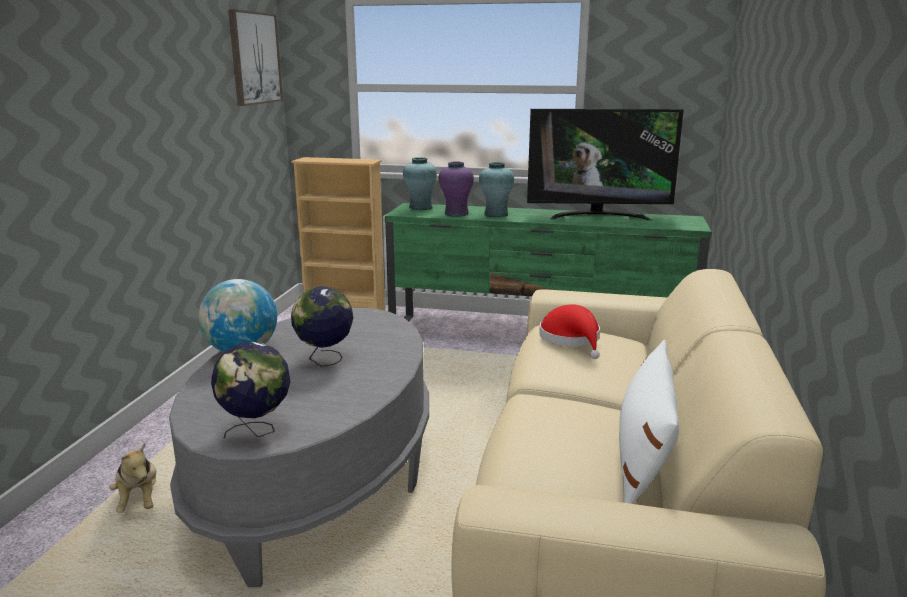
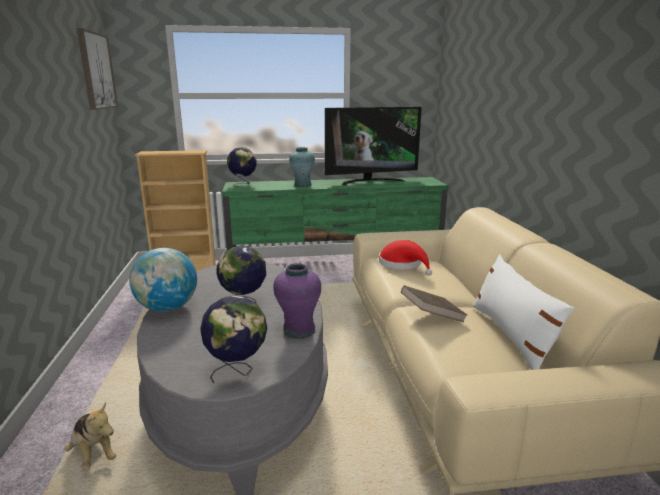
camera: 20 degrees left, 0 degrees up
(420, 207) = (243, 184): turquoise vase -> globe
(456, 214) = (274, 186): purple vase -> purple vase (299, 330)
(546, 412) = (432, 316): none -> brown book

